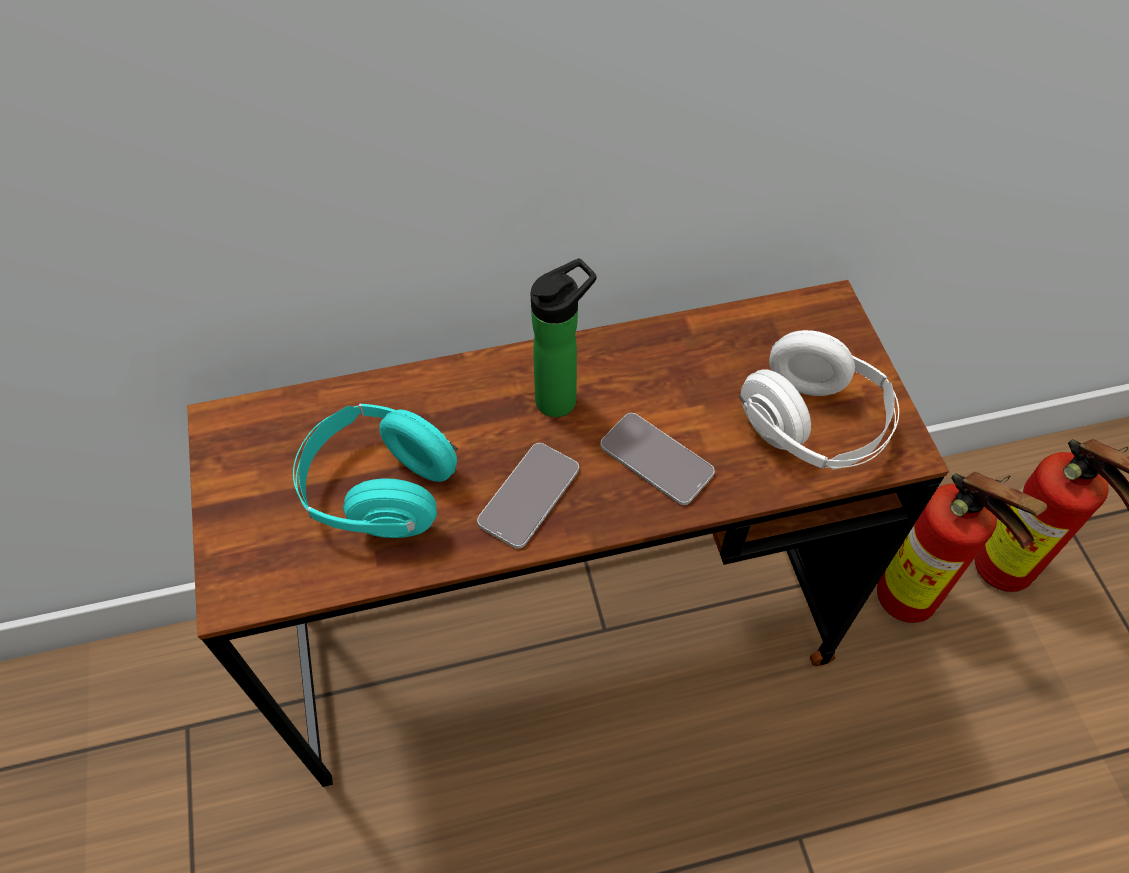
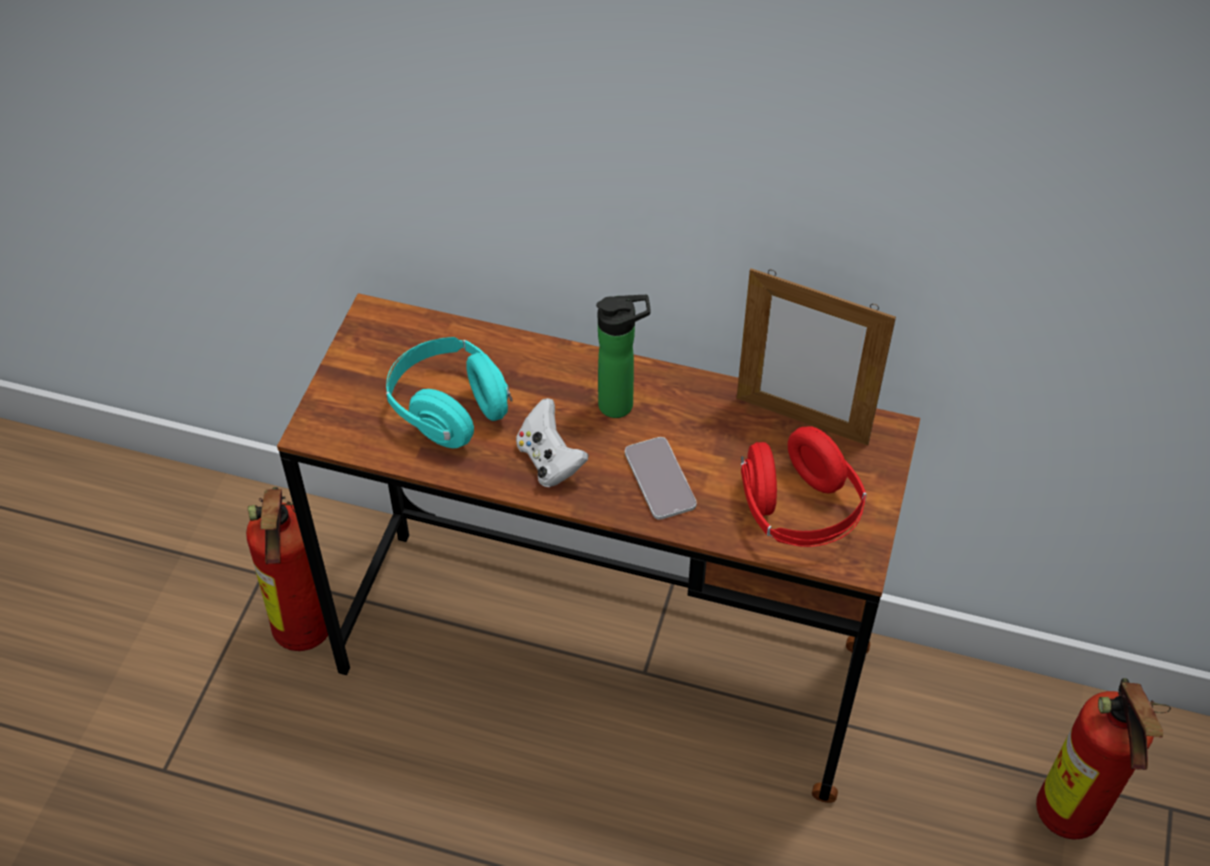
camera: 30 degrees right, 5 degrees down
(529, 496) = (549, 461): phone -> white game controller
(746, 332) = (801, 420): none -> picture frame
(812, 426) = (798, 511): white headphones -> red headphones
(912, 604) = (949, 797): fire extinguisher -> fire extinguisher (303, 637)

